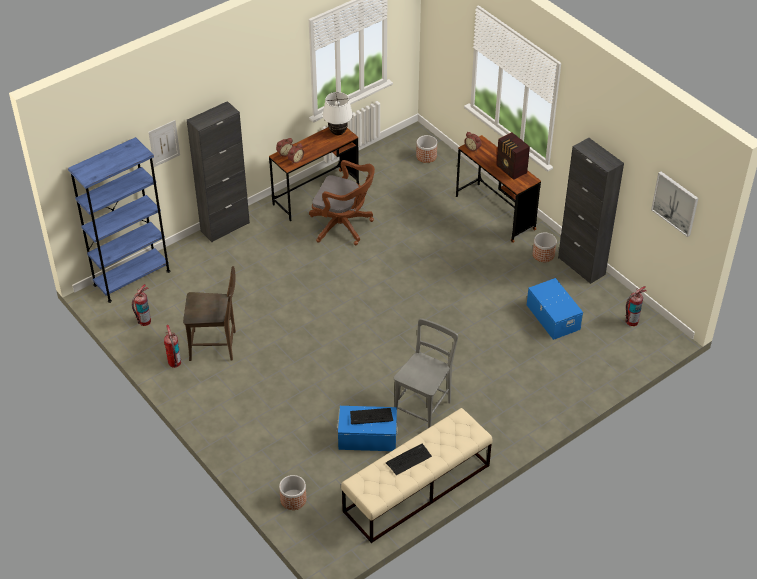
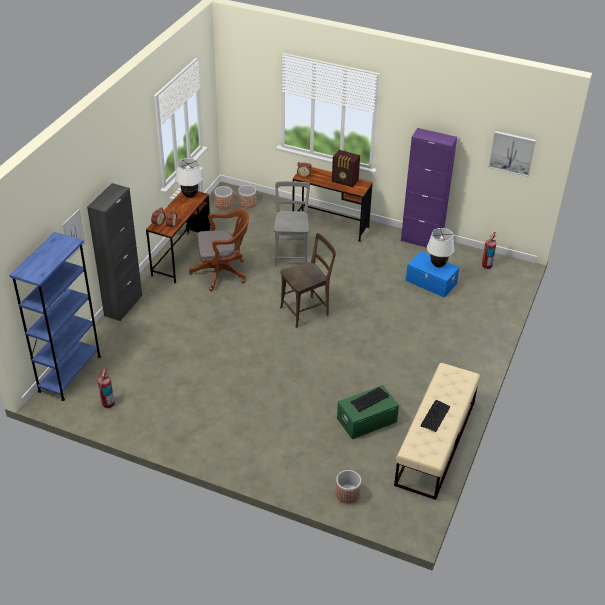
camera: 30 degrees left, 5 degrees down
(174, 363) = (161, 427): fire extinguisher -> none
(216, 346) = (187, 399): brown chair -> brown chair (307, 311)
(367, 436) = (366, 419): blue storage box -> green storage box
(424, 407) = (391, 380): grey chair -> grey chair (291, 254)
(543, 255) = (389, 242): planter -> planter (224, 204)
(561, 301) = (438, 265): none -> white table lamp
(581, 266) = (421, 241): black cabinet -> purple cabinet

